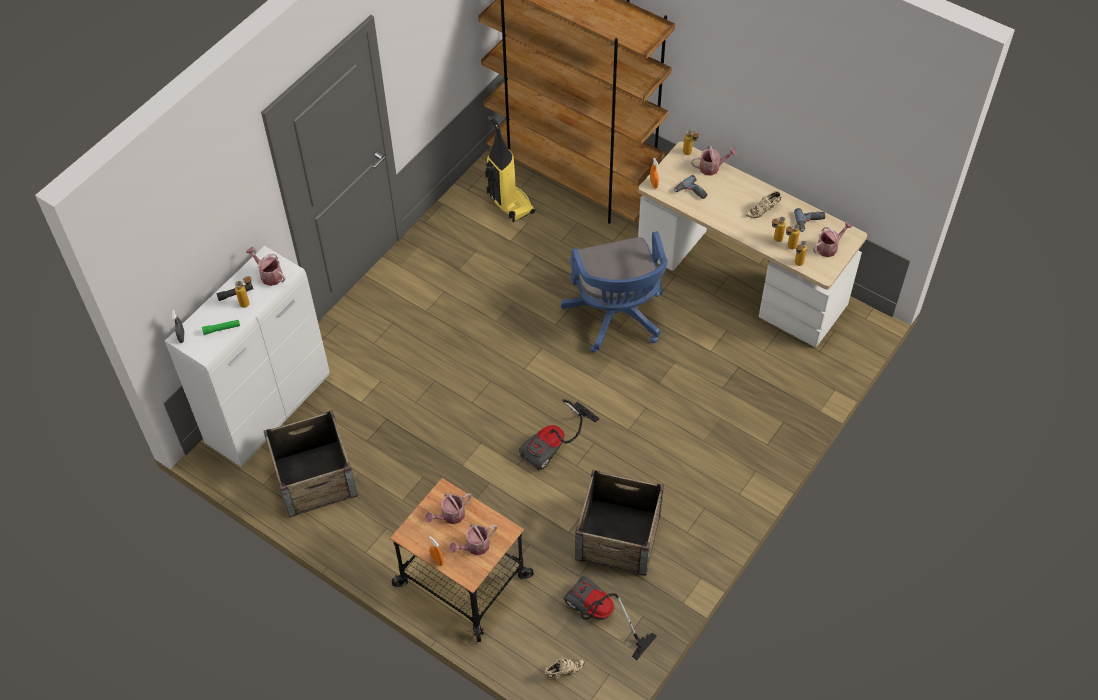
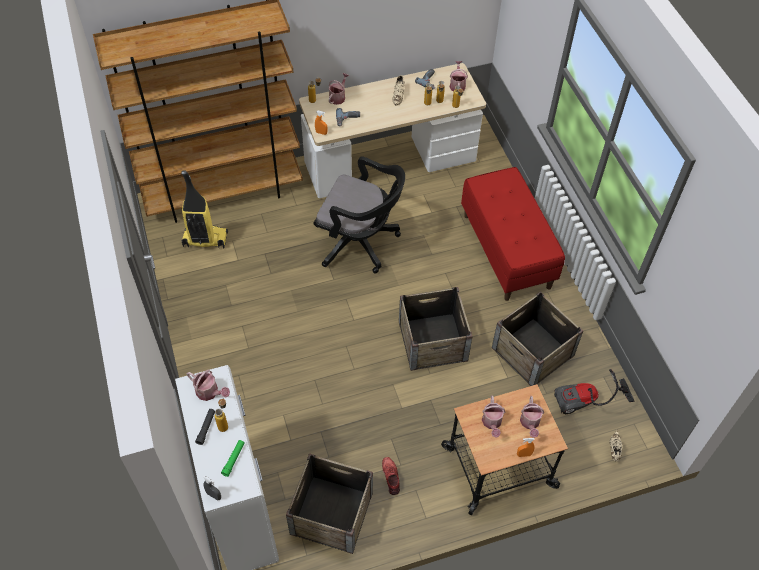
camera: 55 degrees left, 0 degrees up
(269, 275) = (210, 392): watering can -> watering can turned 135 degrees counterclockwise
(384, 500) = (391, 477): none -> red shoe
(555, 445) = (432, 341): vacuum cleaner -> crate
(616, 318) = (360, 243): blue office chair -> black office chair
(723, 443) = (507, 251): none -> red bench

